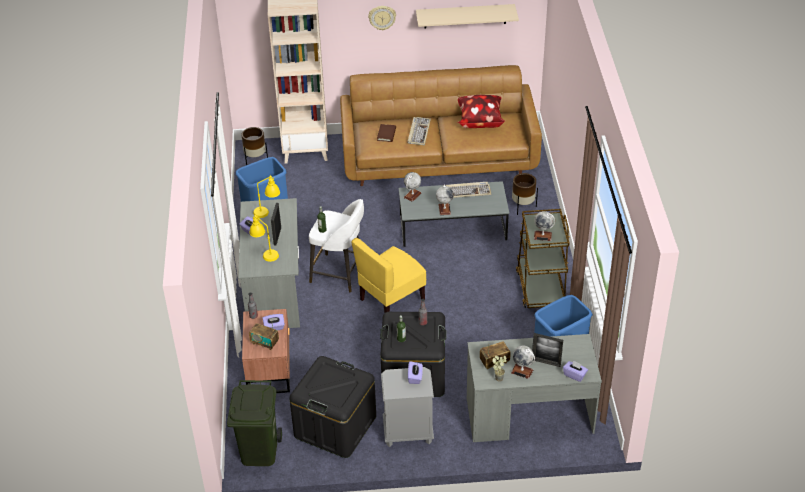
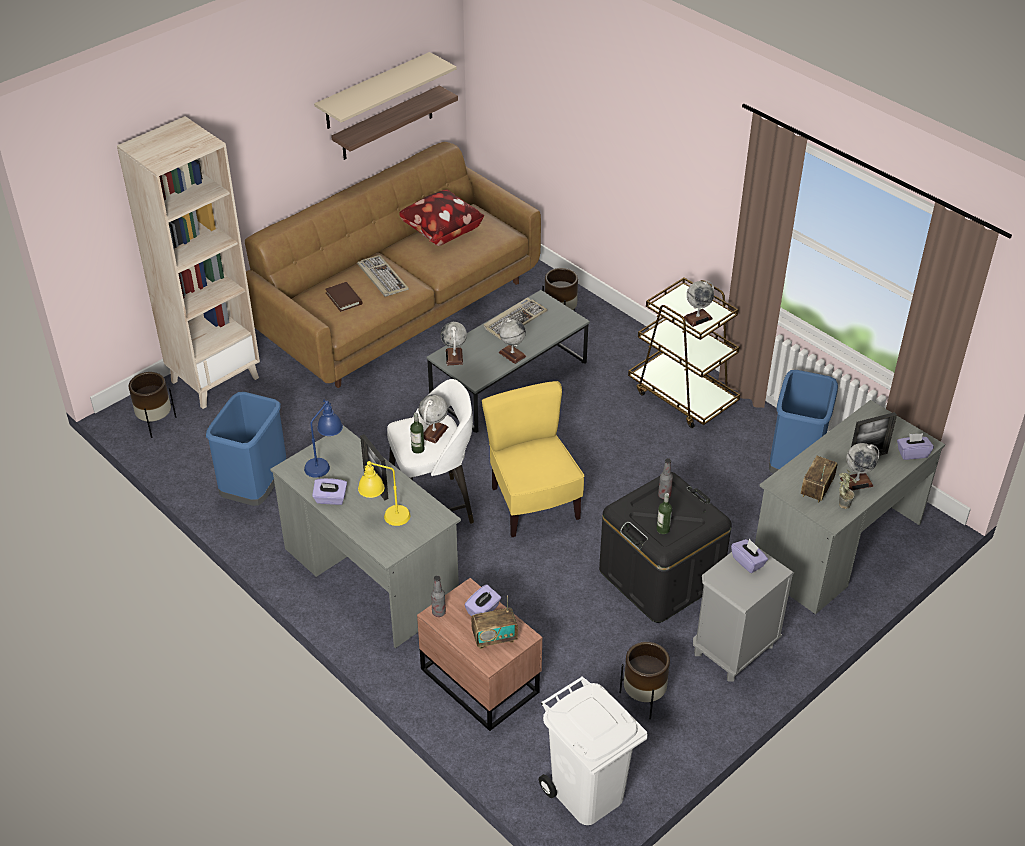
camera: 40 degrees left, 0 degrees up
(258, 451) = (586, 794): green trash can -> white trash can
(267, 211) = (325, 462): yellow table lamp -> blue table lamp
(335, 426) = (643, 698): black storage box -> brown planter
(339, 225) = (434, 432): none -> globe
(382, 17) = (273, 131): wall clock -> none
(391, 300) = (533, 504): yellow chair -> yellow chair turned 150 degrees clockwise
(473, 39) = (387, 123): none -> shelf

